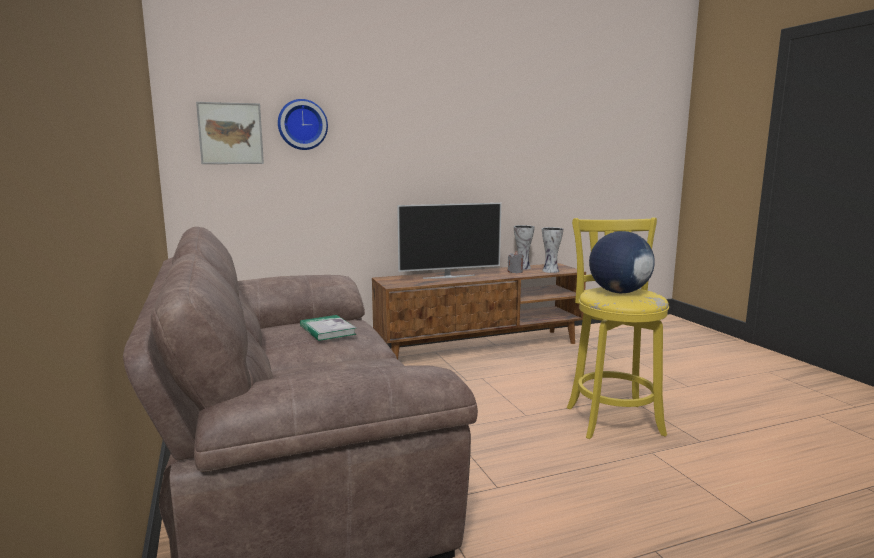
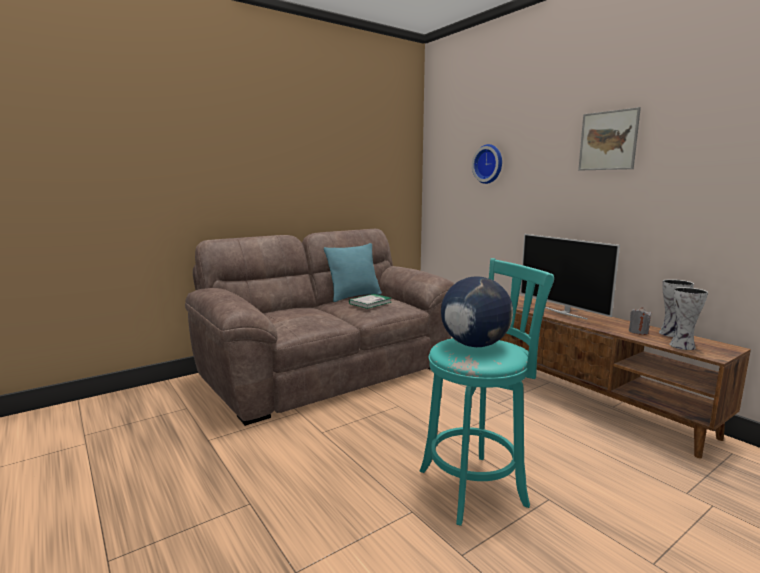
camera: 75 degrees right, 0 degrees up
(230, 133) = (451, 172): picture -> picture (608, 140)
(264, 337) = (354, 296): none -> turquoise pillow
(612, 418) = (477, 486): yellow stool -> turquoise stool

